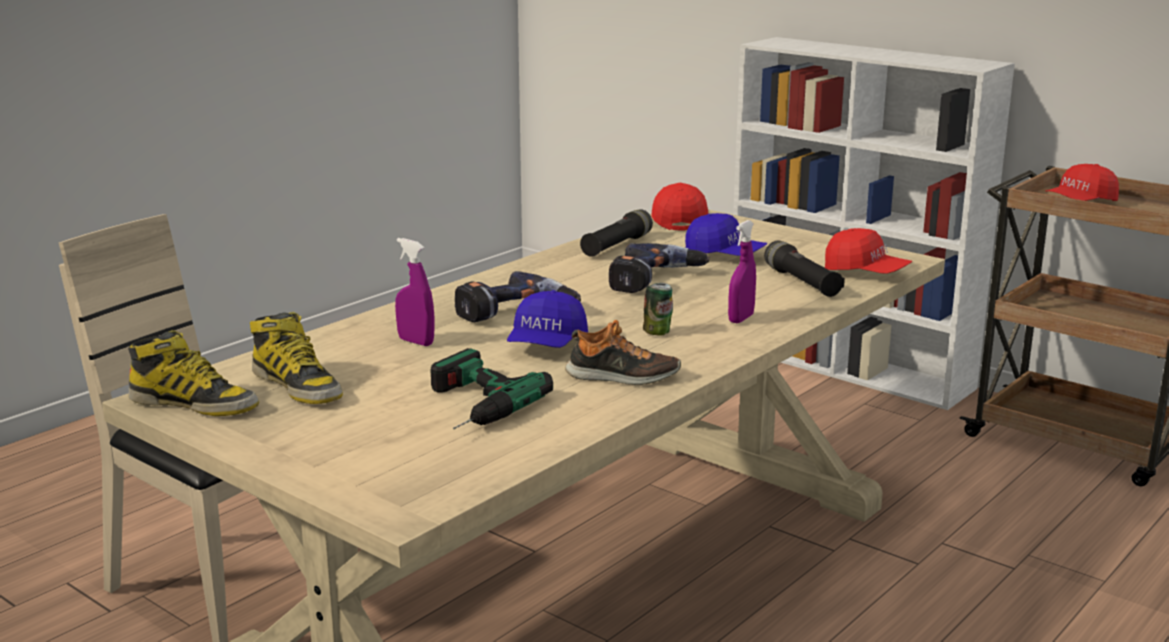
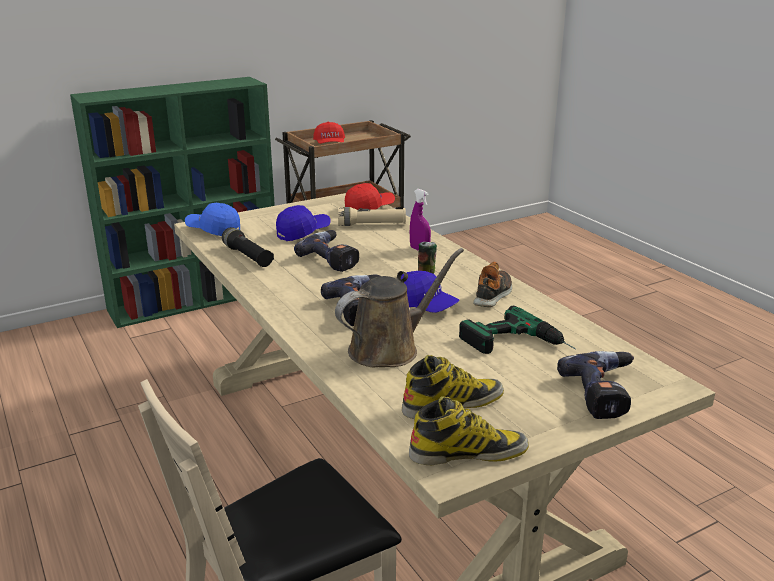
camera: 70 degrees left, 5 degrees up
(195, 404) = (468, 452): boot -> boot turned 45 degrees clockwise
(358, 467) = (606, 393): none -> power drill
(416, 342) = (389, 348): purple spray bottle -> brown watering can
(678, 220) = (213, 230): red cap -> blue cap
(802, 282) = (371, 225): black flashlight -> beige flashlight
(850, 368) = (197, 299): white bookcase -> green bookcase

